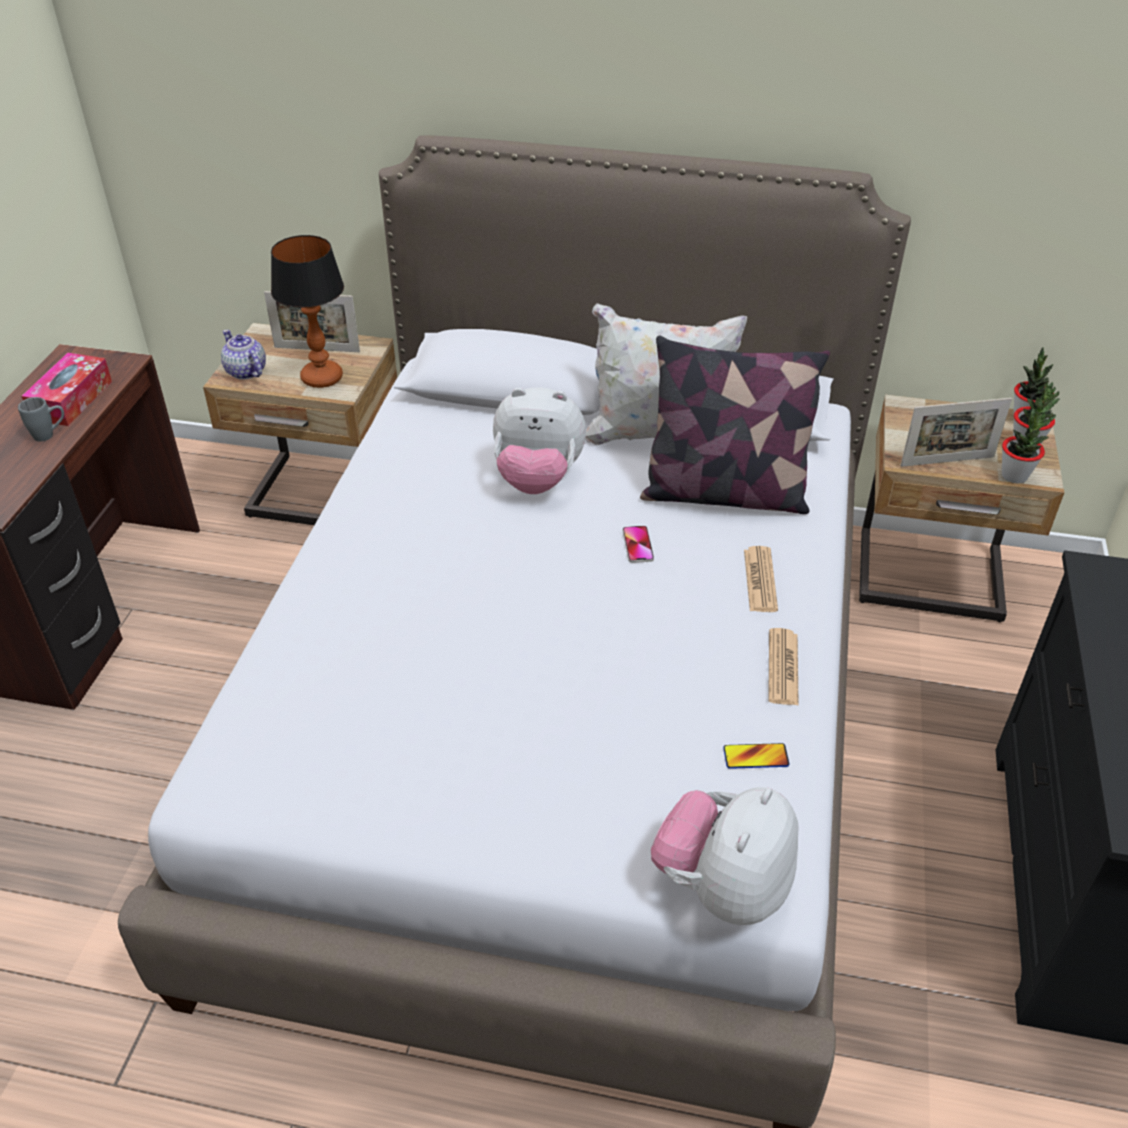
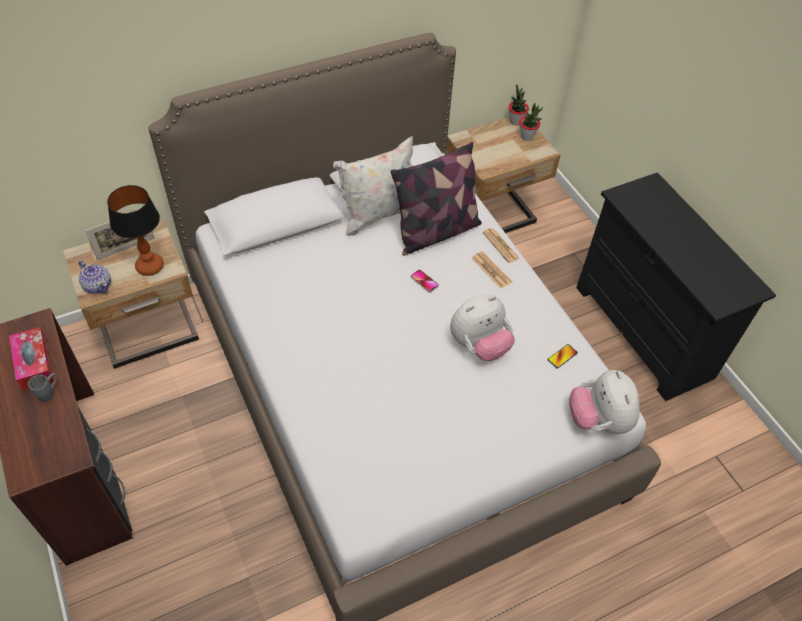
camera: 40 degrees left, 10 degrees up
(246, 372) = (98, 285): teapot -> teapot turned 150 degrees counterclockwise
(537, 479) = (344, 270): plush toy -> plush toy (479, 345)
(783, 667) = (537, 308): newspaper -> newspaper (500, 245)
(947, 461) = (503, 161): picture frame -> none
(1014, 476) = (535, 156): potted plant -> none

